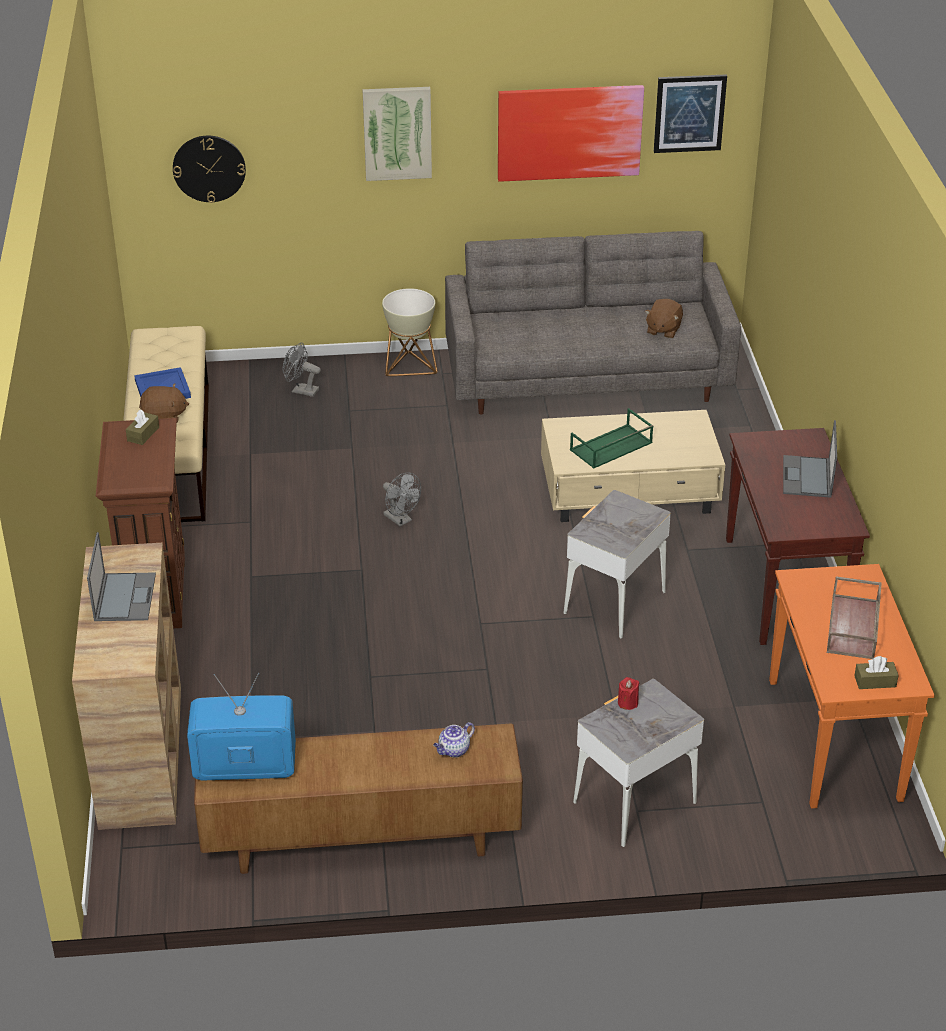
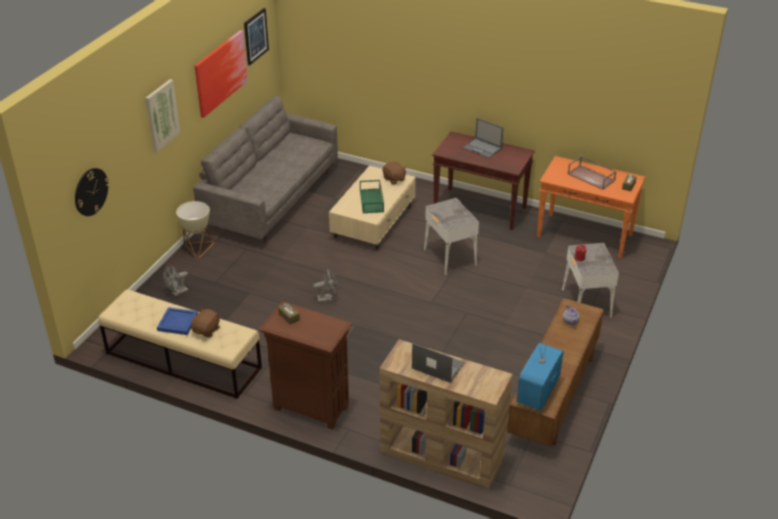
camera: 60 degrees left, 0 degrees up
(663, 330) = (301, 149): brown plush toy -> brown plush toy (394, 179)

